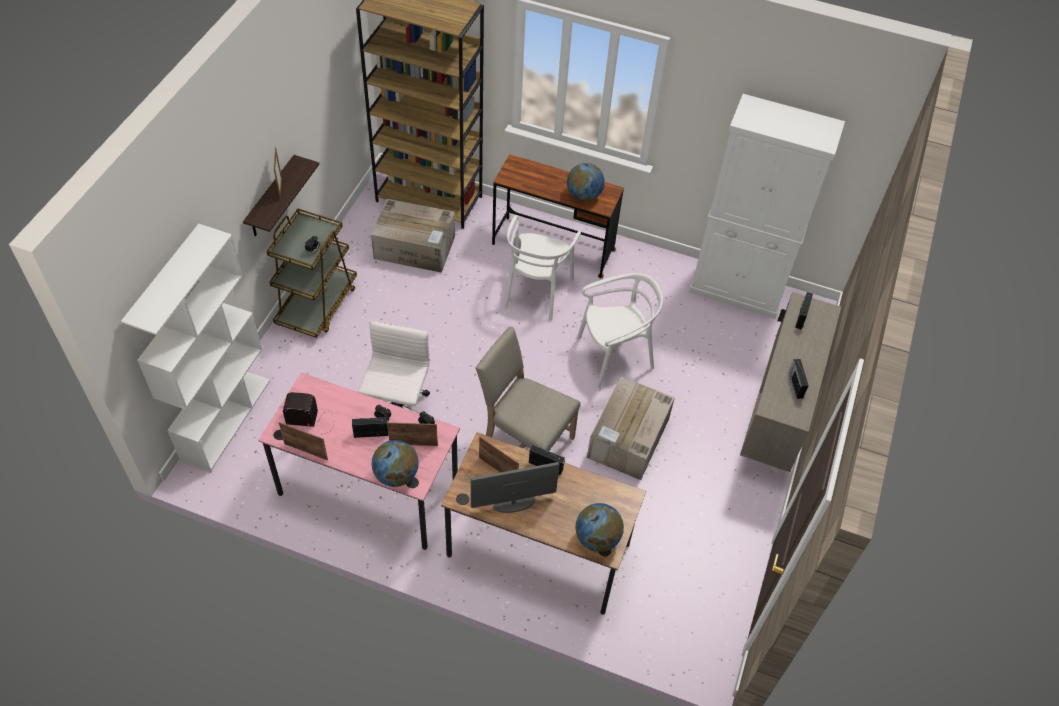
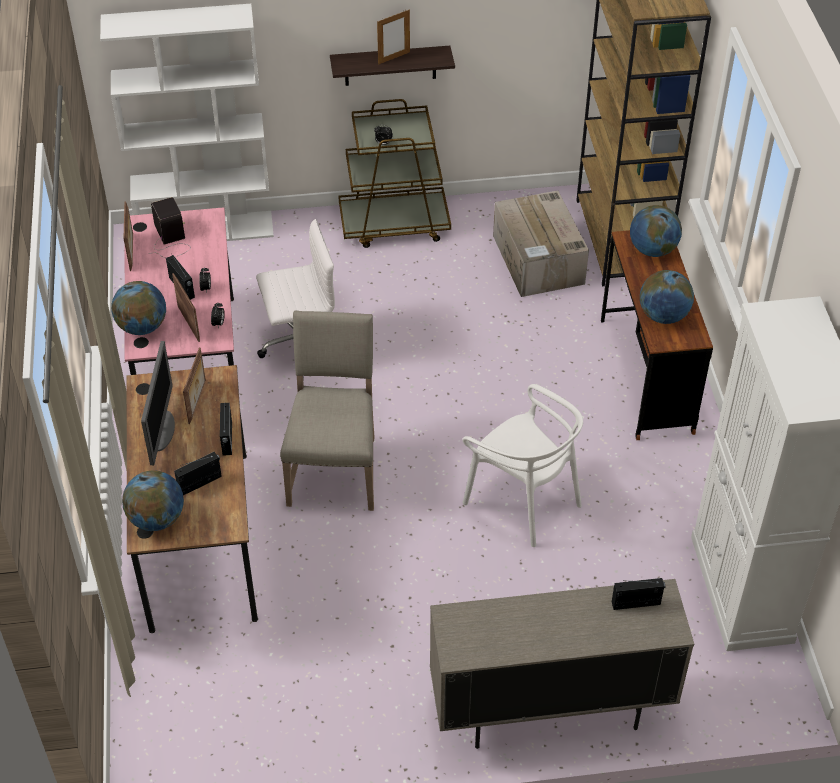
camera: 65 degrees right, 5 degrees down
(513, 503) = (162, 431): monitor -> monitor turned 45 degrees clockwise
(524, 171) = (652, 250): none -> globe
(536, 291) = (562, 388): white chair -> none
(628, 439) = (406, 563): cardboard box -> none
(795, 384) = (510, 633): radio -> radio (200, 483)

